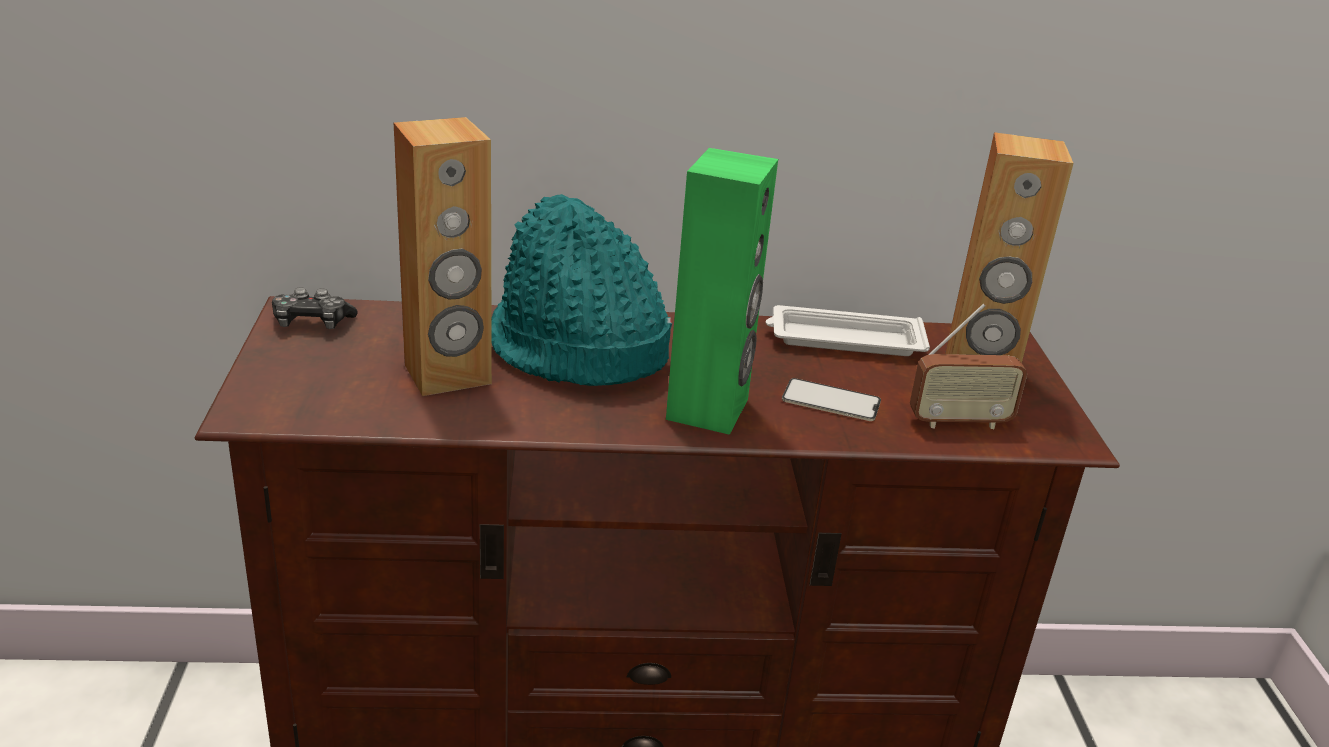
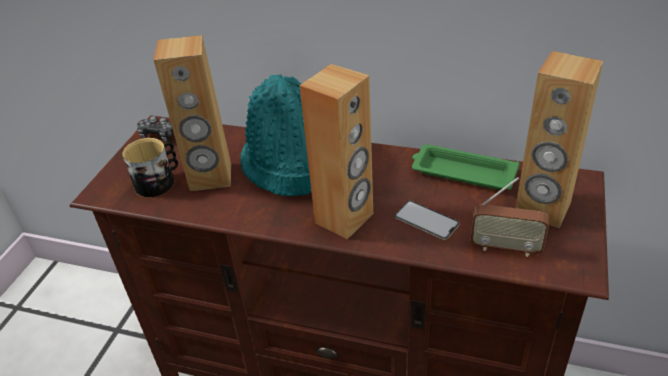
camera: 25 degrees right, 10 degrees up
(354, 387) = (159, 181): none -> mug
(709, 409) = (345, 218): green speaker -> brown speaker
(843, 340) = (462, 172): white tray -> green tray

